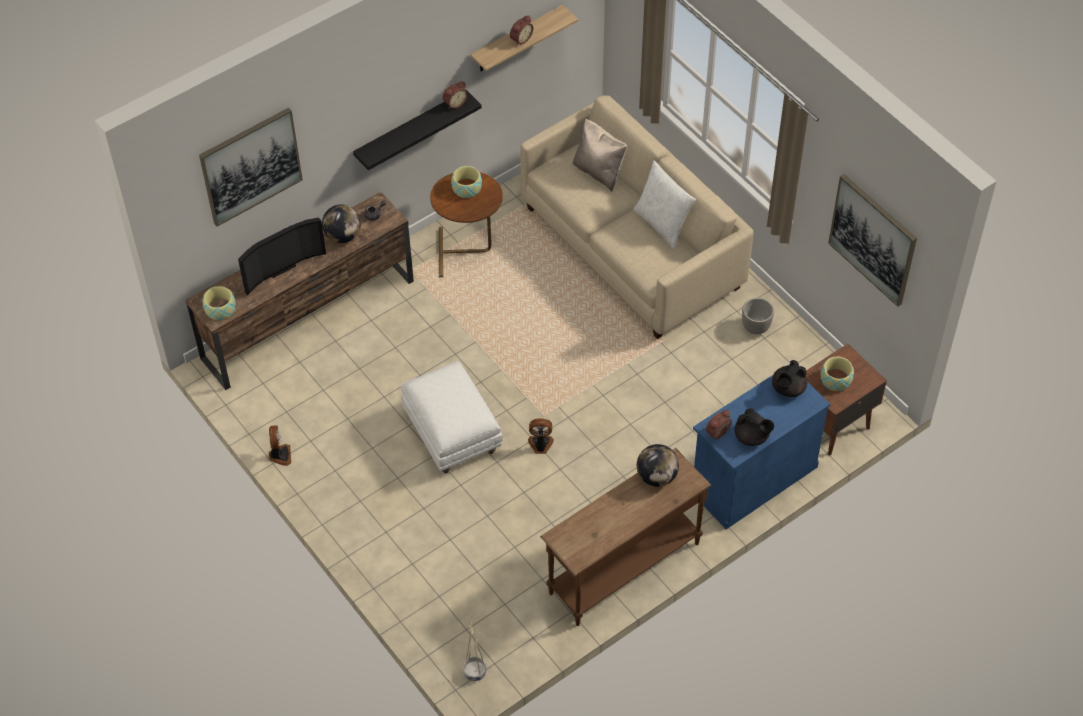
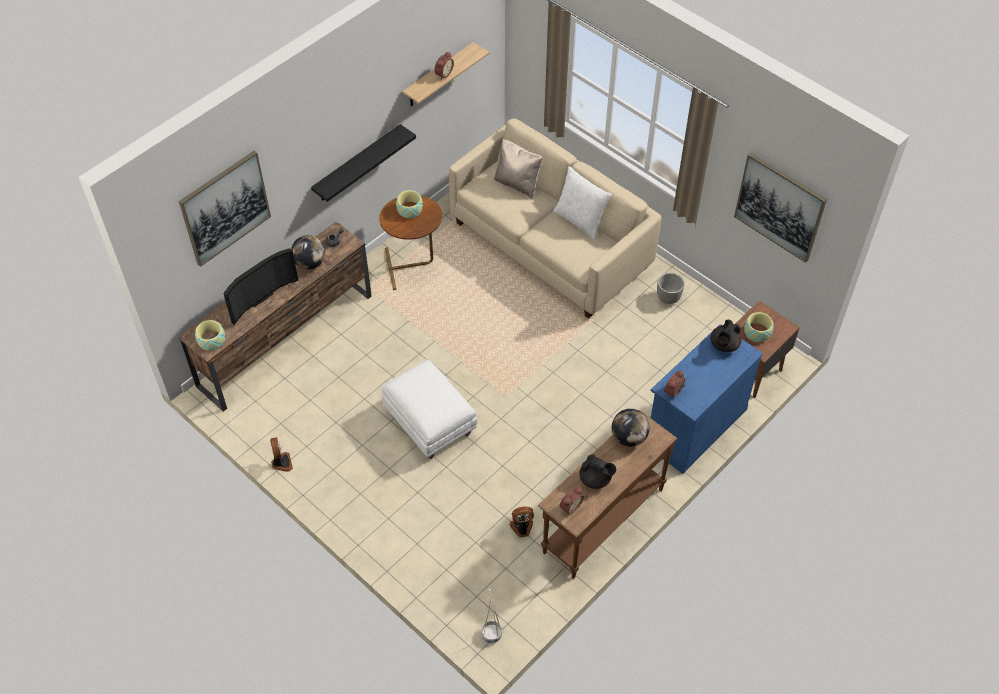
camera: 10 degrees left, 0 degrees up
(454, 103) = (392, 136): alarm clock -> alarm clock (570, 506)
(540, 445) = (508, 422): fan -> fan (522, 528)
(752, 437) = (703, 391): black teapot -> black teapot (595, 479)

